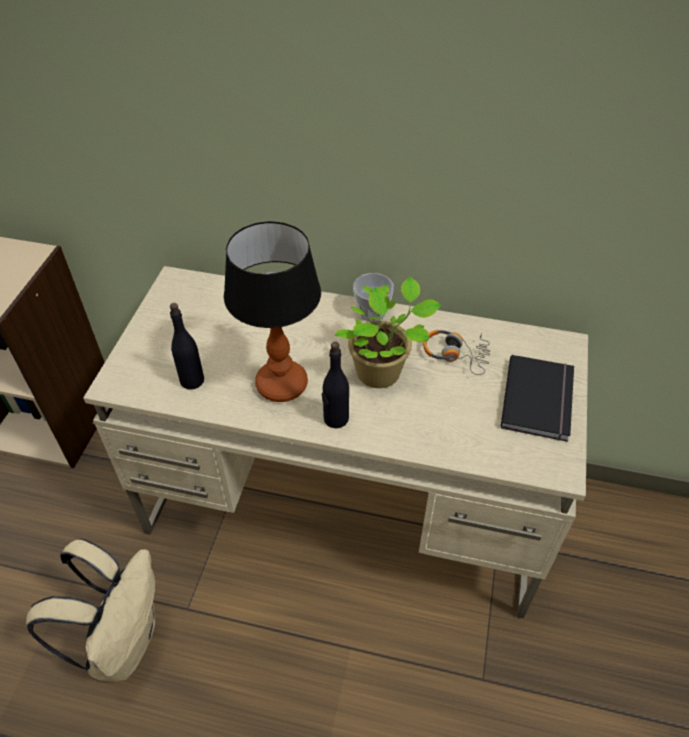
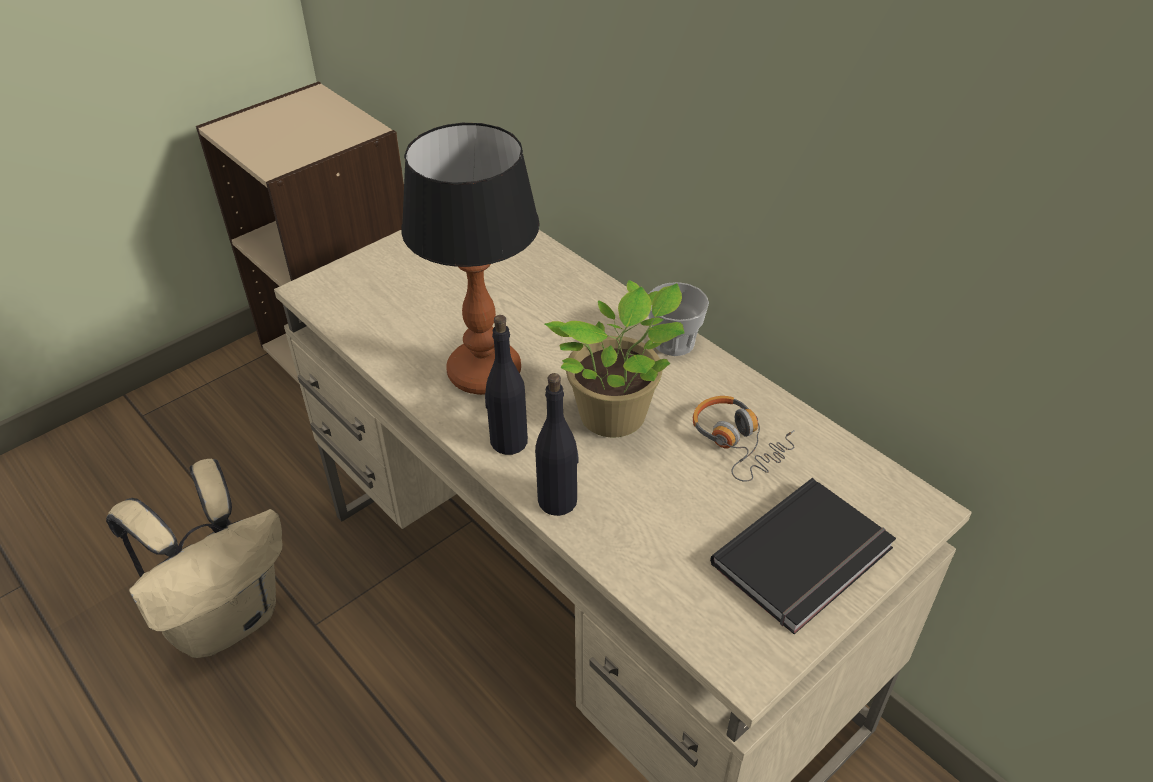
camera: 35 degrees right, 5 degrees down
(192, 380) = (394, 322): black bottle -> black bottle (558, 500)

